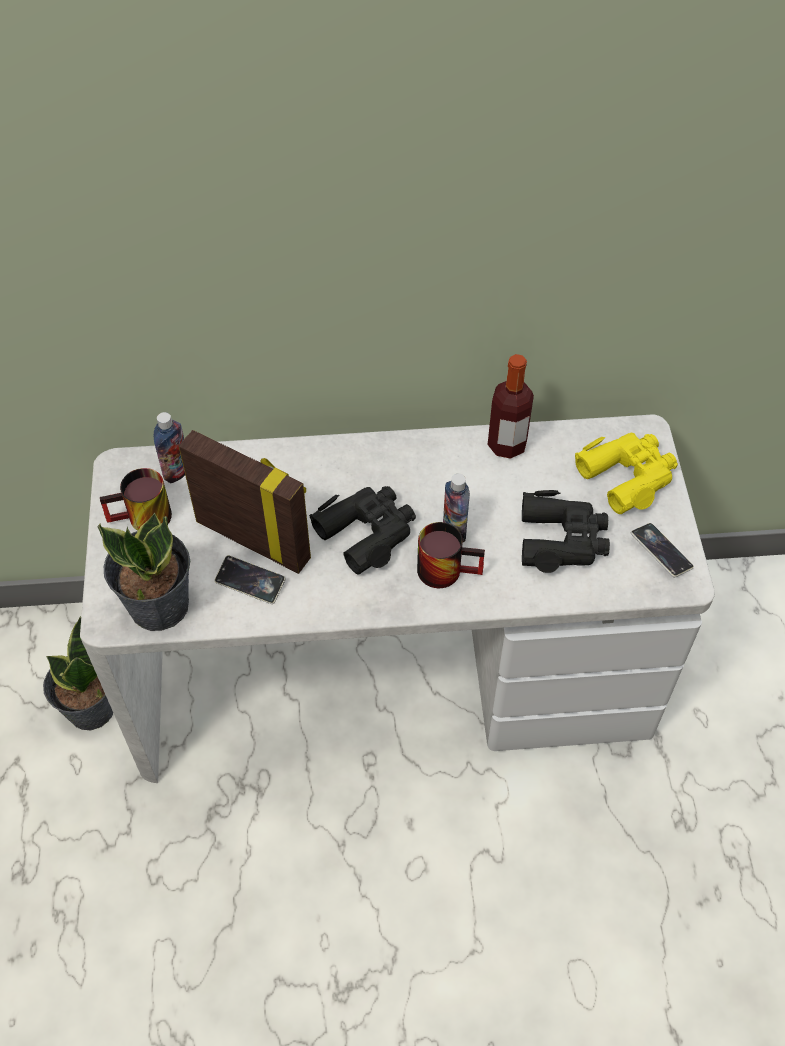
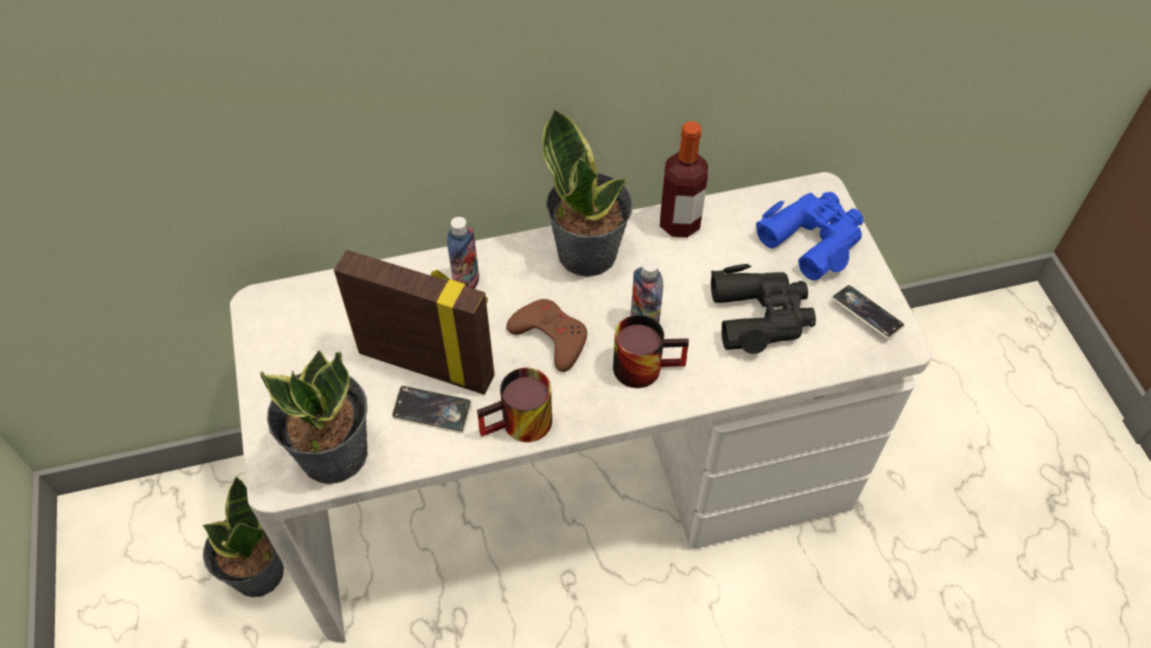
camera: 10 degrees left, 0 degrees up
(143, 520) = (298, 361): mug -> mug (520, 427)
(177, 471) = (326, 301): bottle -> bottle (466, 282)
(367, 531) = (550, 337): black binoculars -> brown game controller
(417, 460) = (588, 252): none -> potted plant
(628, 475) = (813, 238): yellow binoculars -> blue binoculars

